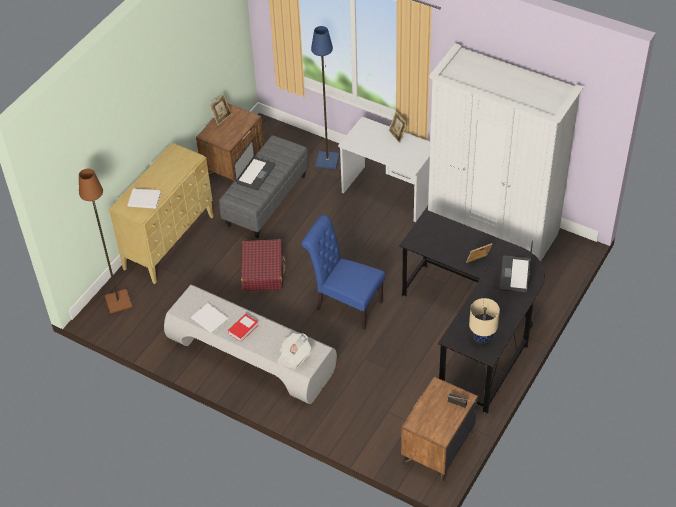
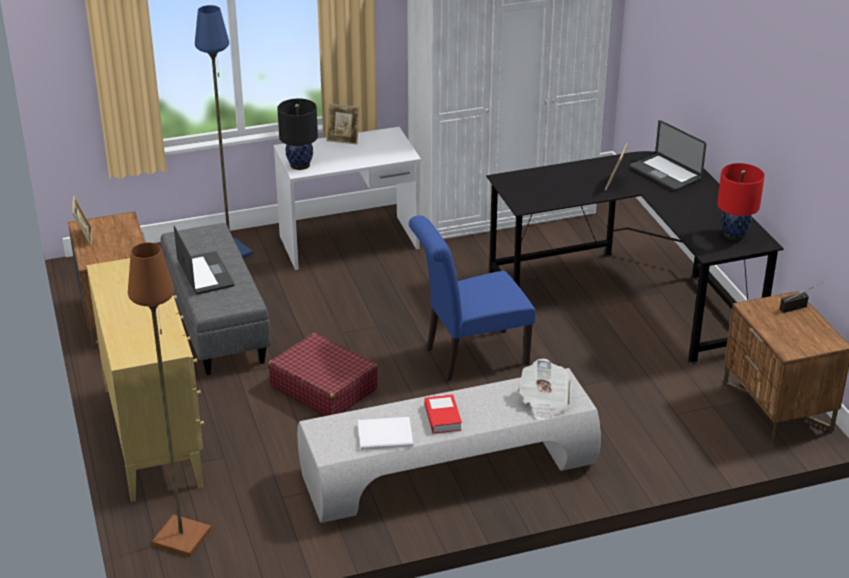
camera: 50 degrees left, 15 degrees down
(145, 200) = (150, 333): white book -> none
(354, 139) = (300, 165): none -> black table lamp
(482, 339) = (734, 234): beige table lamp -> red table lamp

